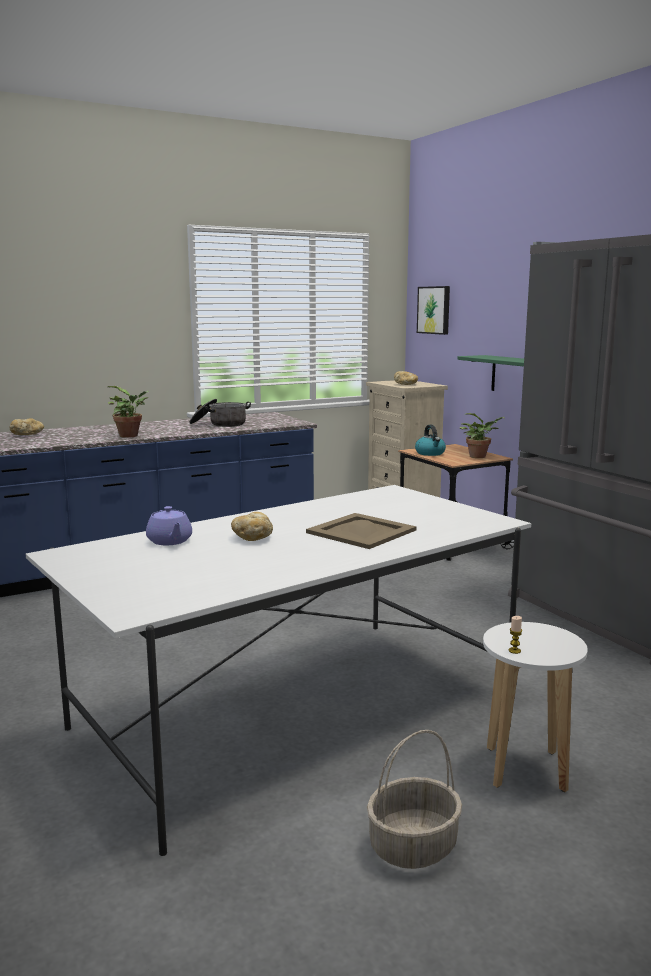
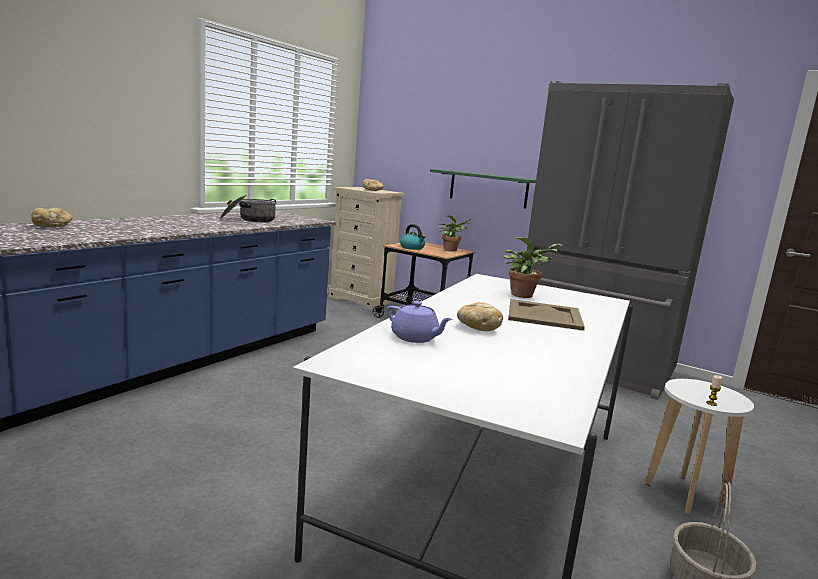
camera: 30 degrees left, 0 degrees up
(131, 436) = (184, 229): potted plant -> potted plant (524, 295)
(434, 310) = (390, 130): picture -> none

